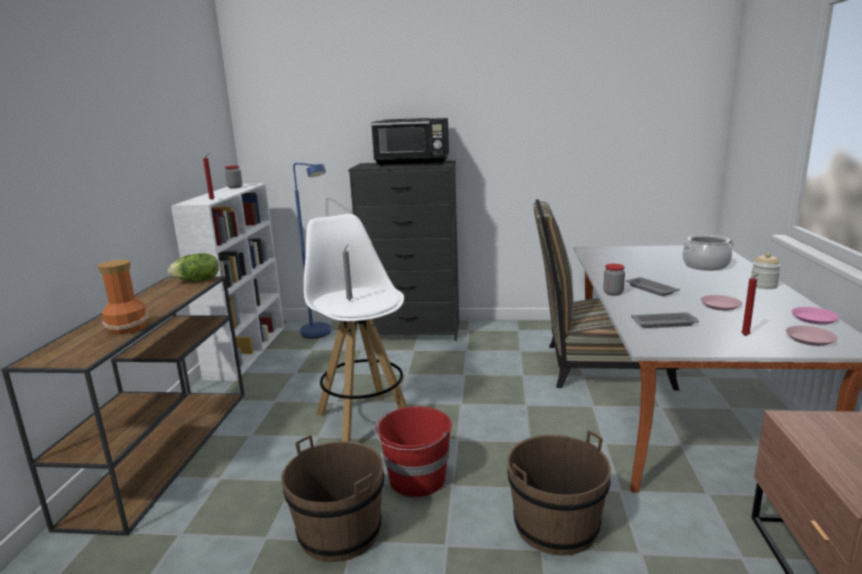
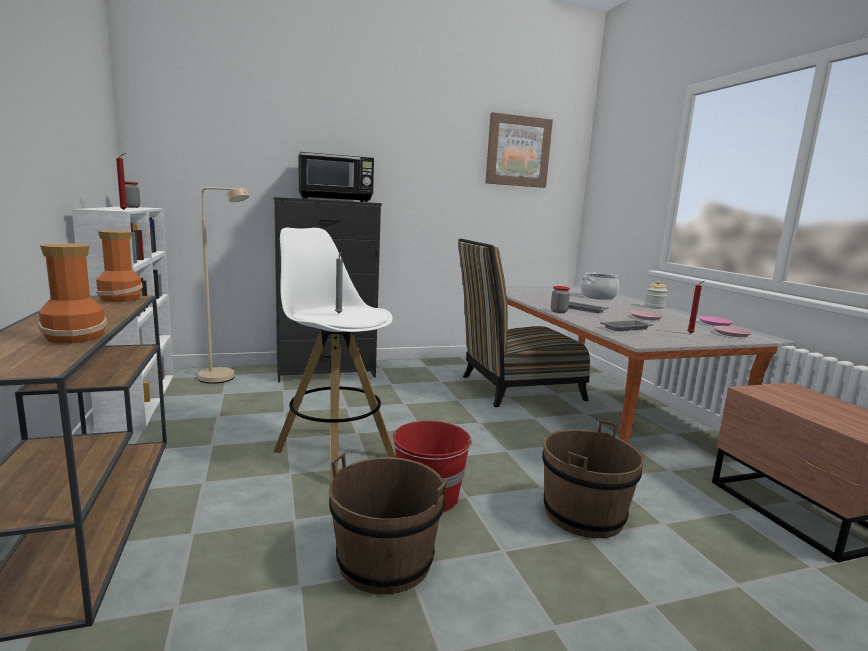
camera: 25 degrees left, 5 degrees down
(197, 281) = (122, 298): lettuce -> vase
(320, 335) = (224, 379): blue floor lamp -> beige floor lamp
(629, 84) = (517, 151): none -> picture

